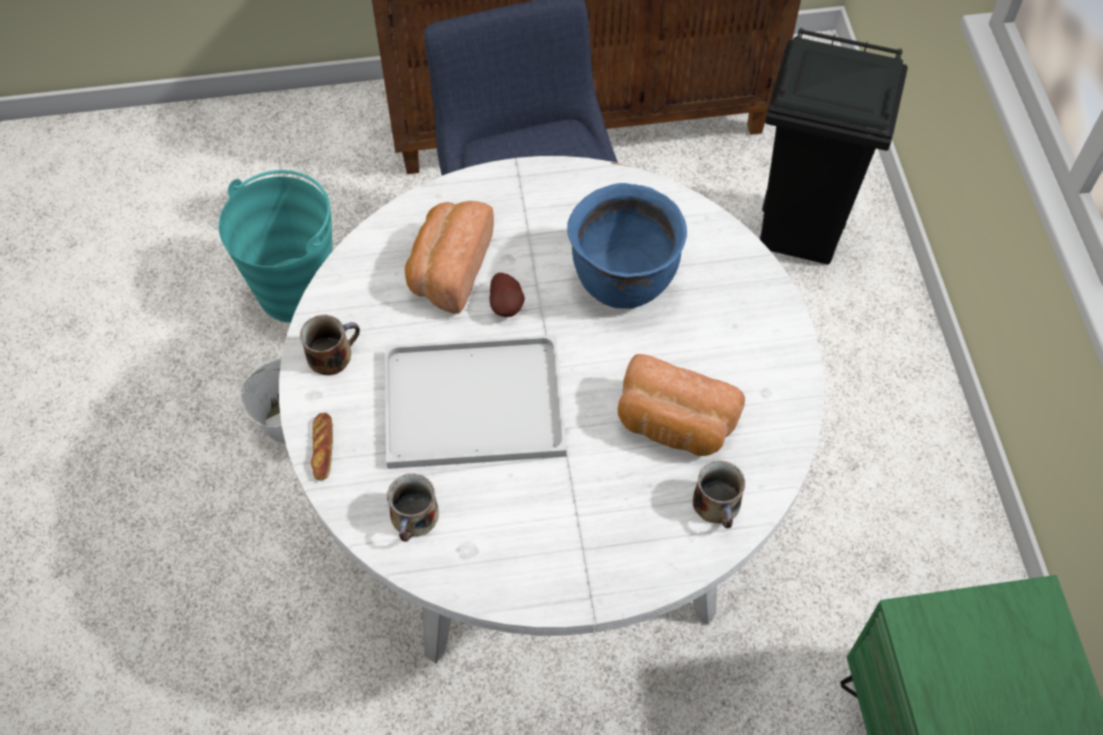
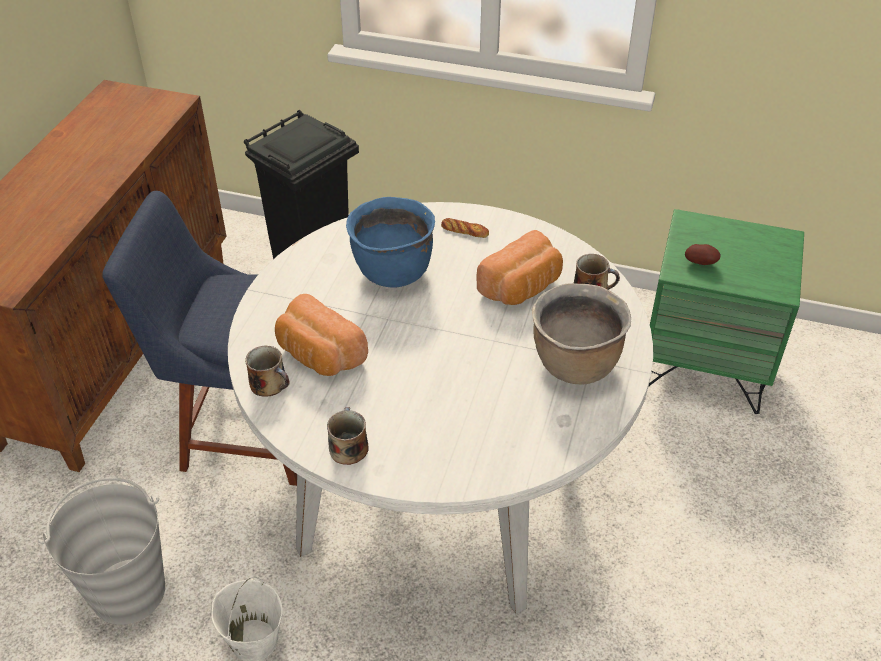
camera: 65 degrees left, 15 degrees down
(296, 290) = (128, 591): turquoise bucket -> grey bucket
(323, 448) = (432, 478): bread -> bread (465, 231)
(414, 518) = (523, 441): mug -> mug (270, 384)
(477, 401) = (445, 376): white tray -> none
(507, 305) = (373, 334): potato -> potato (701, 262)
(566, 530) = (574, 364): none -> brown cooking pot

